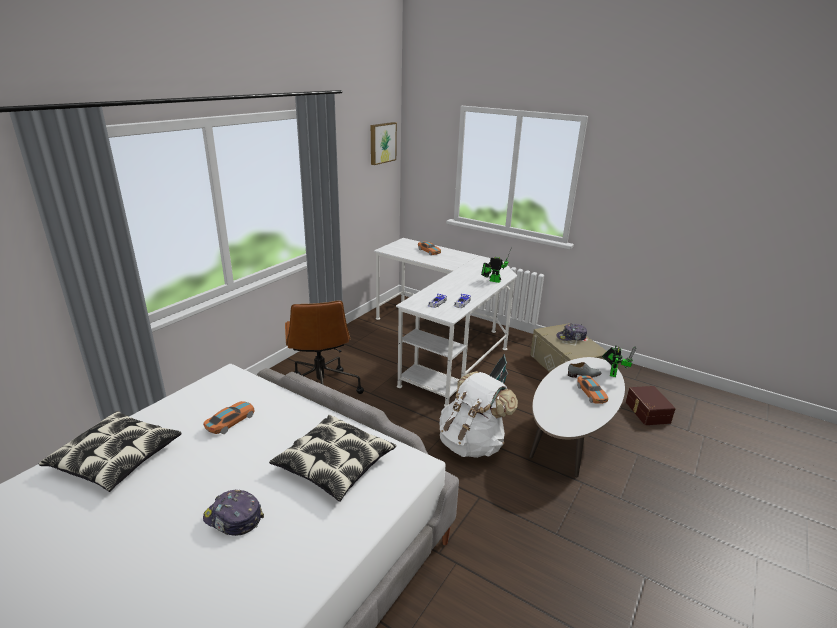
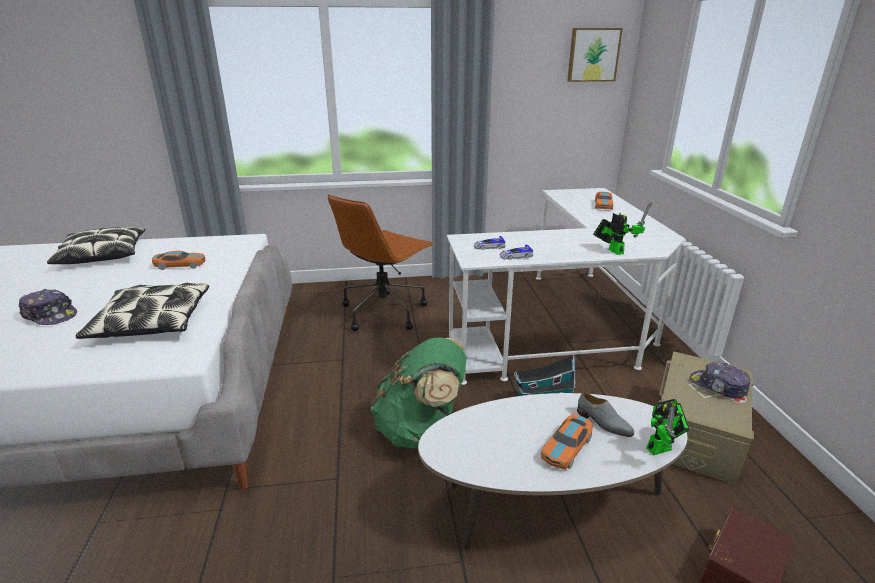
camera: 50 degrees right, 0 degrees up
(233, 518) = (50, 315): cap -> cap turned 135 degrees clockwise
(472, 443) = (421, 430): white backpack -> green backpack

